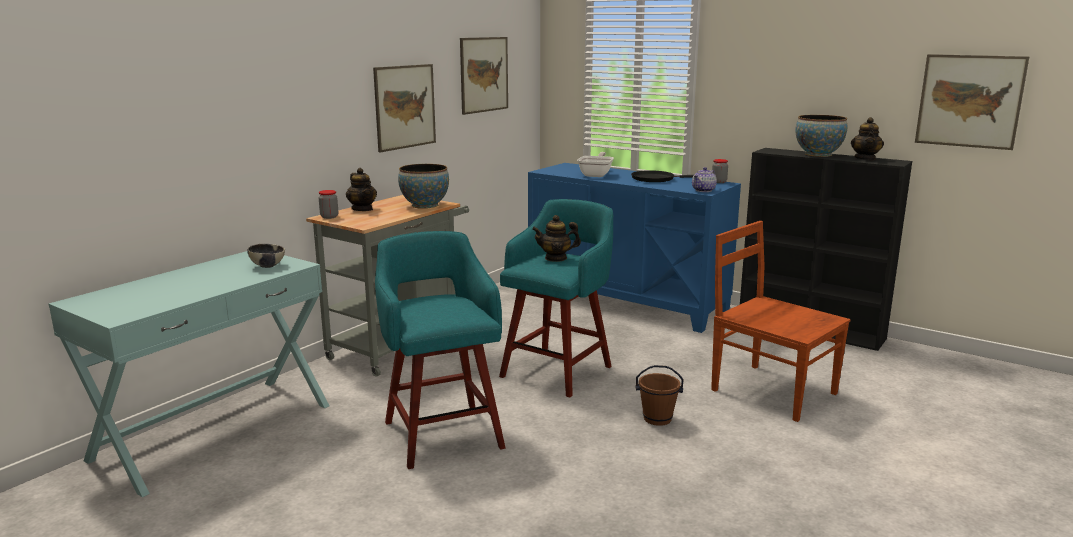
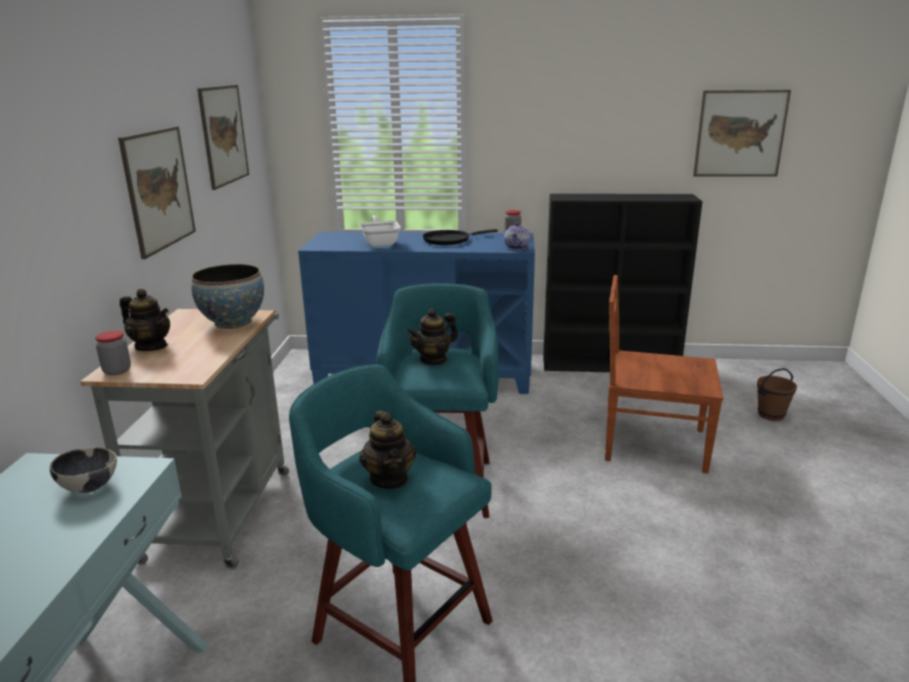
camera: 30 degrees left, 5 degrees up
(657, 419) = (596, 514): brown bucket -> brown bucket (770, 415)
(818, 154) = (611, 196): bowl -> none
(865, 158) = (656, 196): teapot -> teapot (389, 479)

